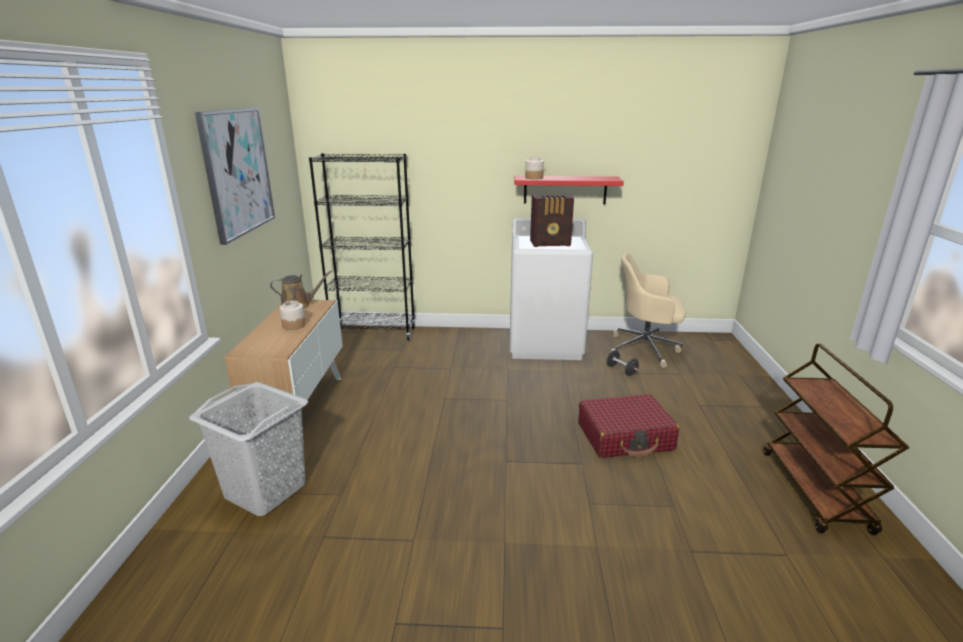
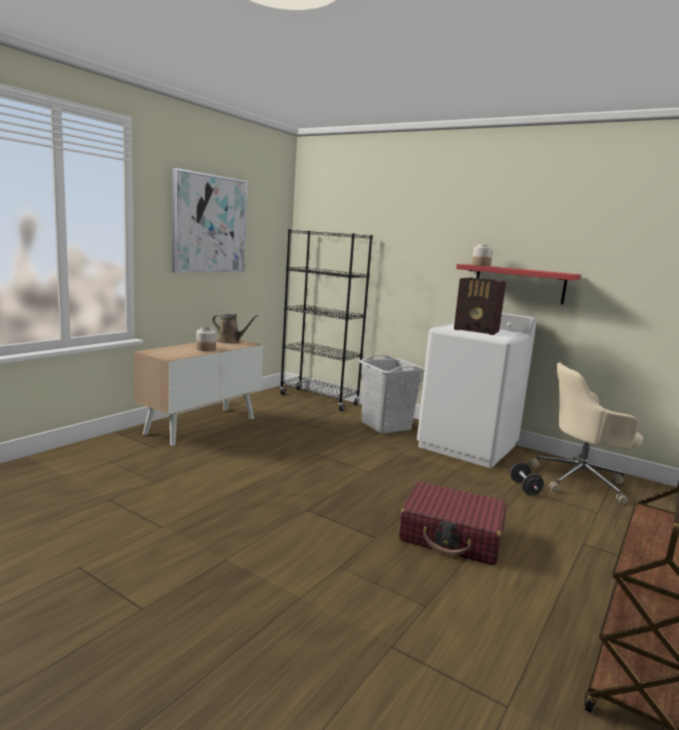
camera: 30 degrees right, 10 degrees down
(266, 490) = (113, 461): grey laundry basket -> grey laundry basket (386, 426)
(645, 349) = (581, 481): beige office chair -> beige office chair turned 45 degrees counterclockwise

